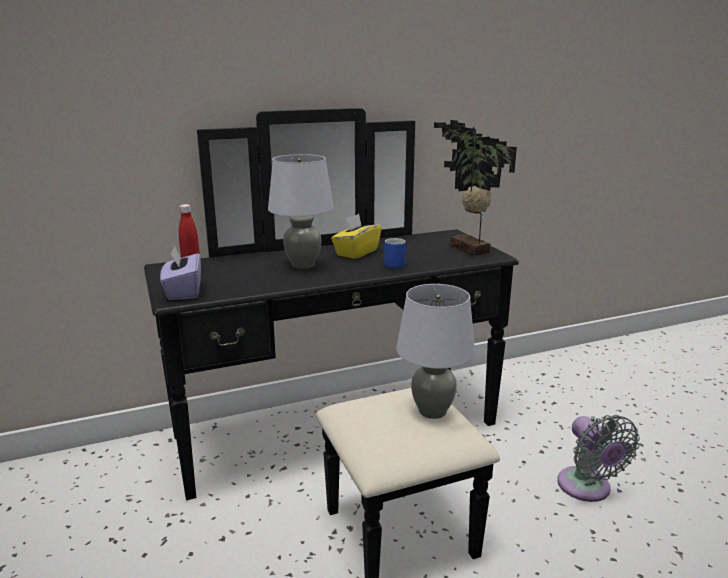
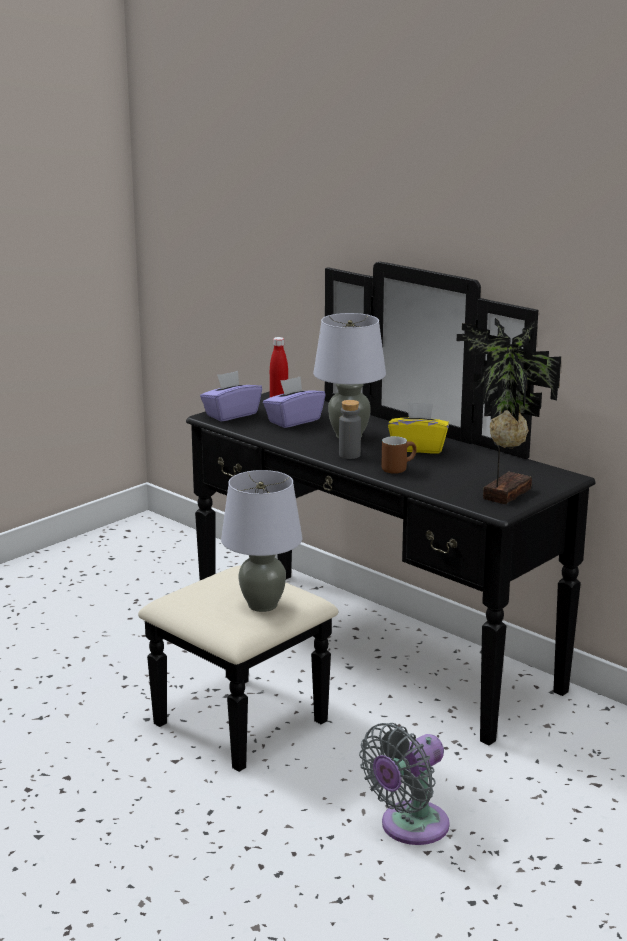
camera: 65 degrees right, 0 degrees up
(239, 274) = (293, 421): none -> purple tissue box
(346, 272) = (349, 455): none -> grey bottle
(392, 264) = (397, 468): blue mug -> brown mug

